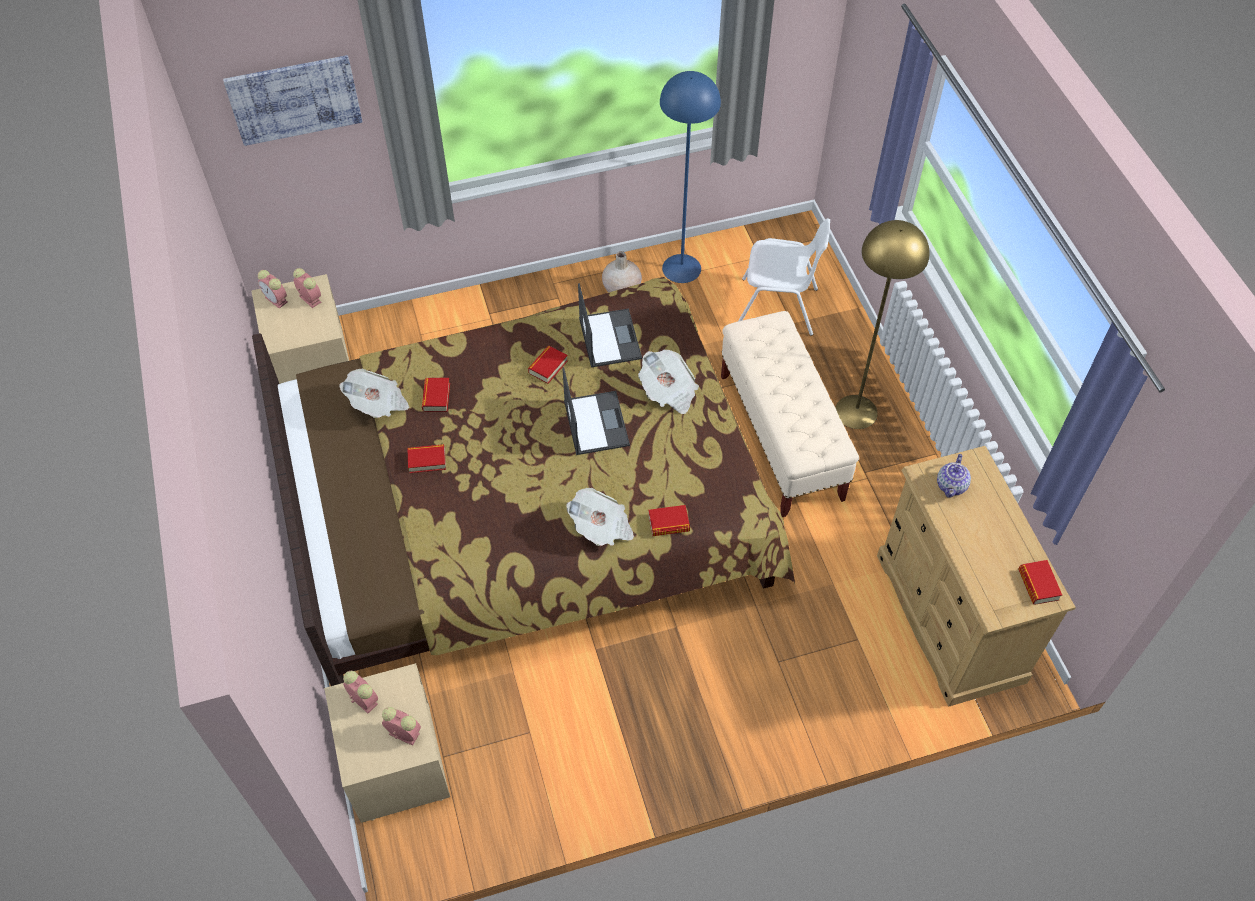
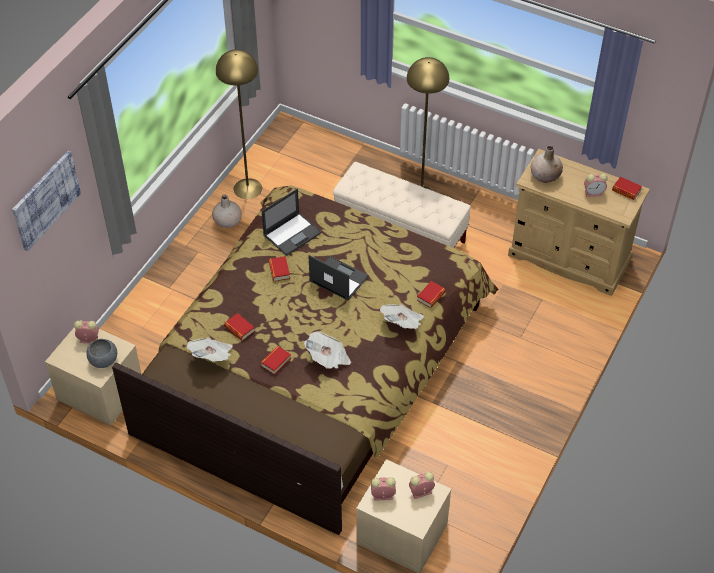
camera: 45 degrees left, 5 degrees down
(277, 300) = (69, 354): alarm clock -> alarm clock (594, 193)
(297, 329) = (103, 360): none -> grey bowl
(609, 338) = (292, 233): laptop -> laptop turned 105 degrees clockwise
(668, 392) = (355, 237): newspaper -> newspaper (328, 358)
(681, 268) = (247, 188): blue floor lamp -> yellow floor lamp
(778, 308) = (323, 173): white chair -> none
(951, 485) = (545, 176): teapot -> beige vase

